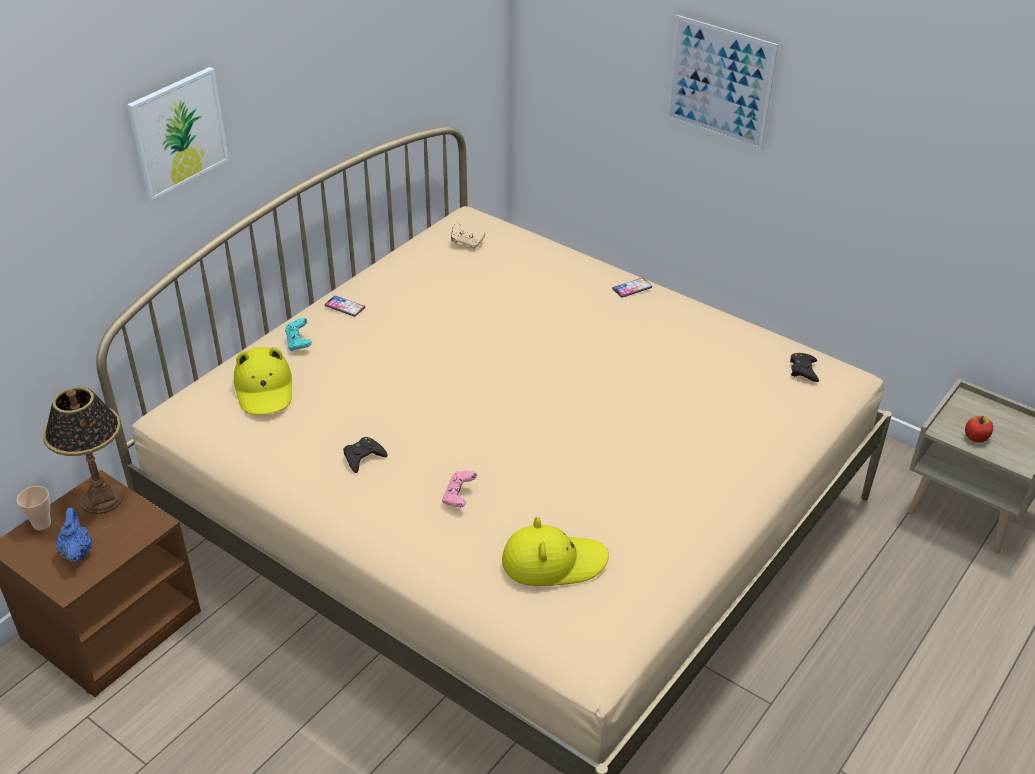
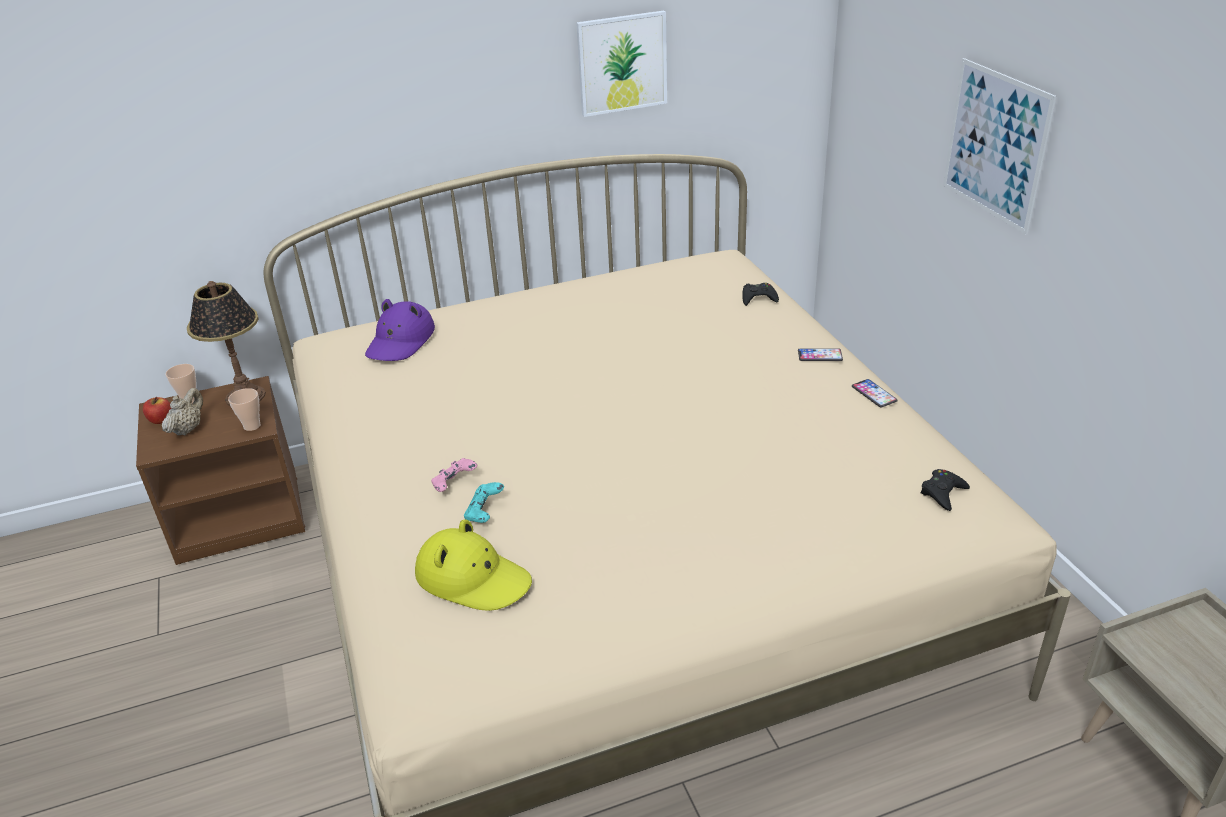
camera: 35 degrees right, 5 degrees down
(77, 552) = (188, 429): blue teapot -> beige teapot
(144, 524) = (252, 426): none -> cup
(178, 132) = (375, 76): picture -> picture (622, 63)
(264, 389) = (401, 341): yellow hat -> purple hat
(299, 343) = (467, 315): turquoise game controller -> turquoise game controller (485, 513)
(344, 307) = (534, 298): phone -> phone (874, 394)
(363, 457) = (414, 421): black game controller -> black game controller (758, 298)
(467, 243) = (695, 276): beige game controller -> none
(976, 437) = (1177, 668): apple -> apple (161, 420)

